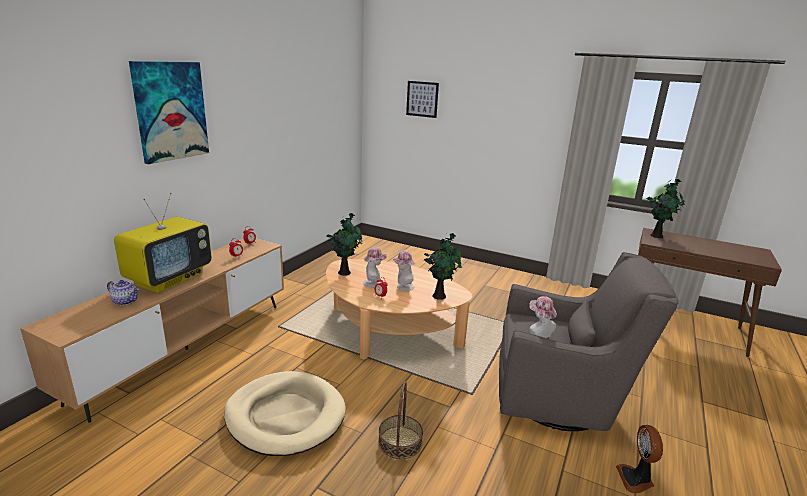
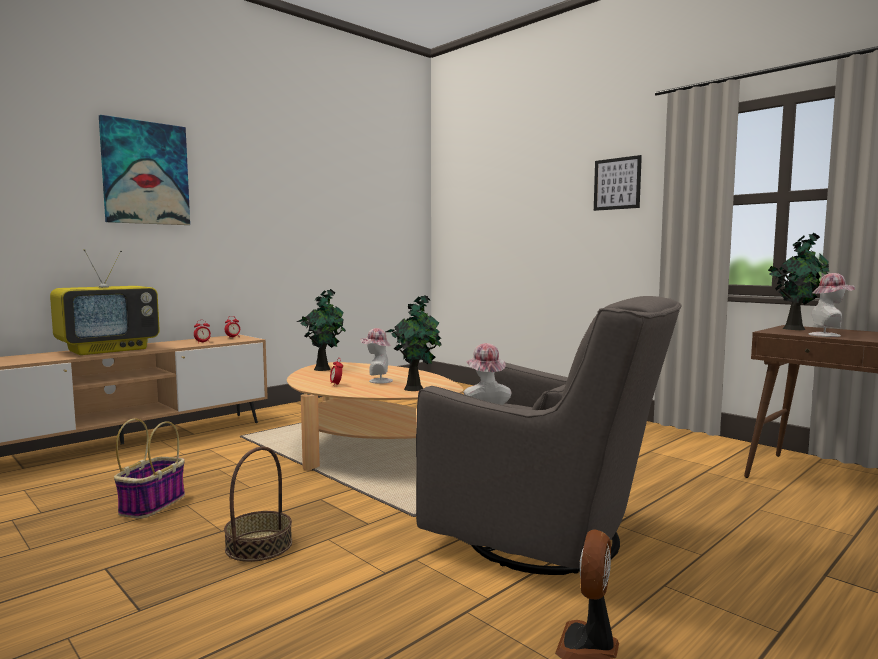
camera: 20 degrees right, 15 degrees down
(126, 301) = (41, 357): teapot -> none
(285, 416) = (153, 504): beige dog bed -> basket
(373, 283) = (345, 376): hat -> hat (828, 335)
(422, 99) = (490, 192): picture -> picture (617, 183)

